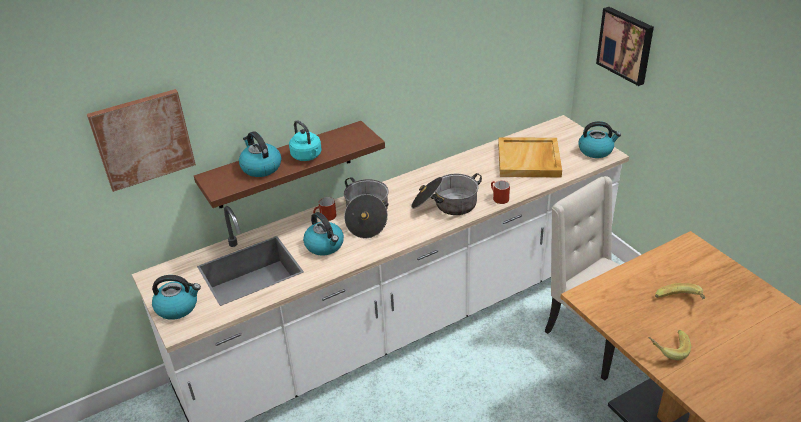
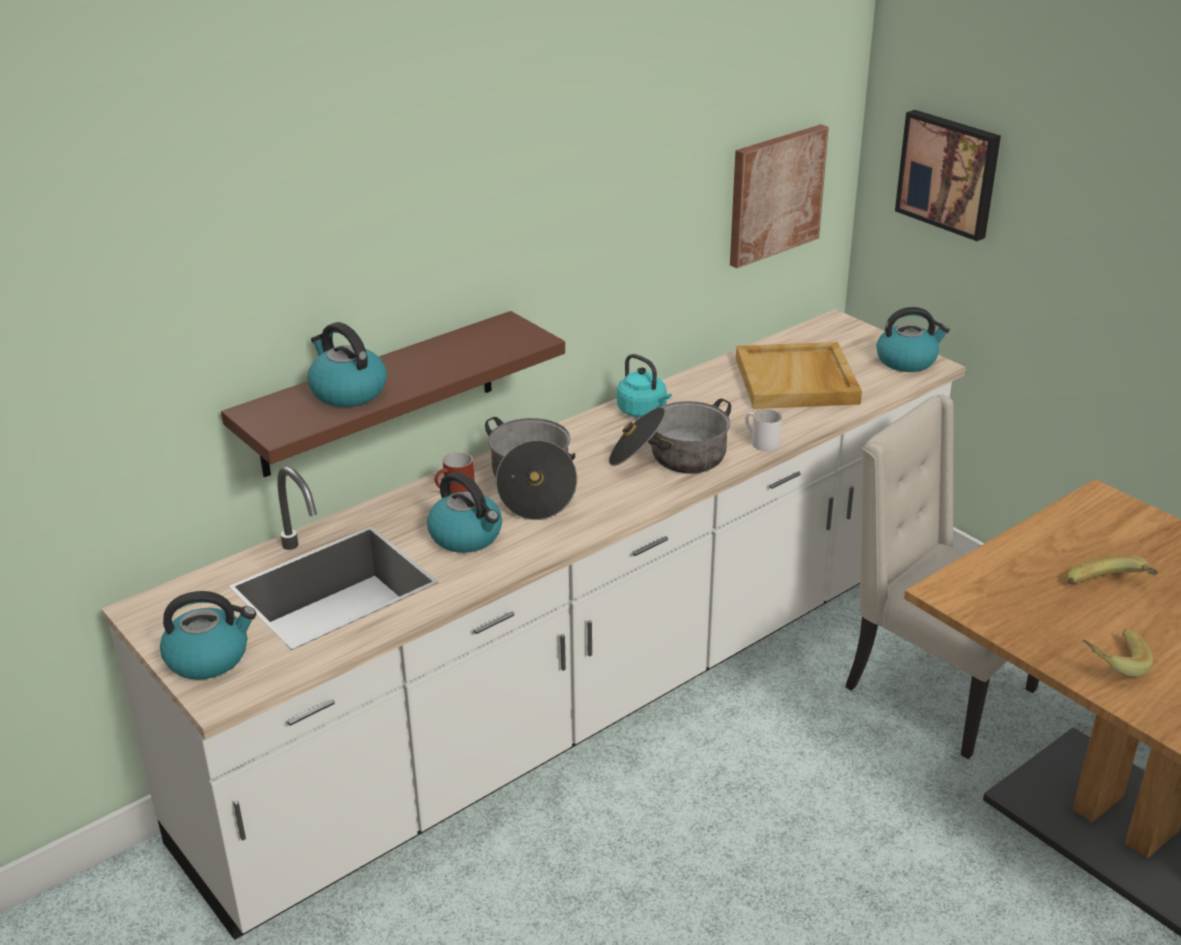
camera: 10 degrees left, 5 degrees down
(142, 139) = (134, 337): picture -> picture (775, 194)
(307, 156) = (430, 370): turquoise kettle -> turquoise kettle (643, 411)
(498, 198) = (760, 442): red mug -> white mug

